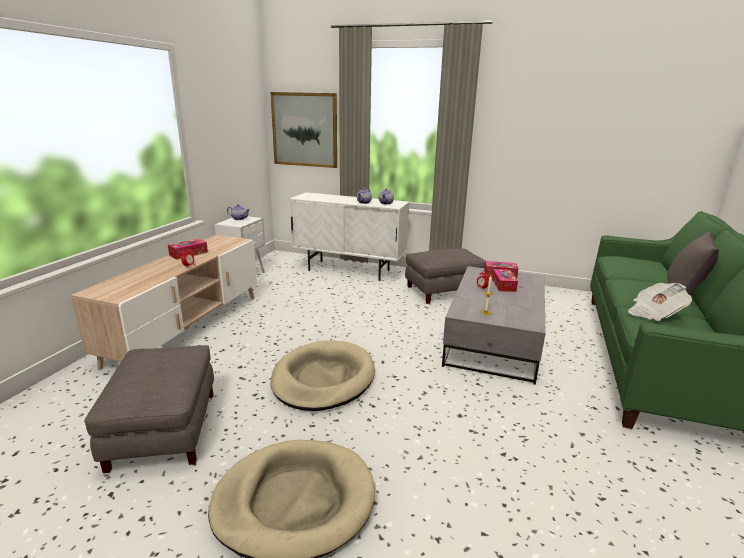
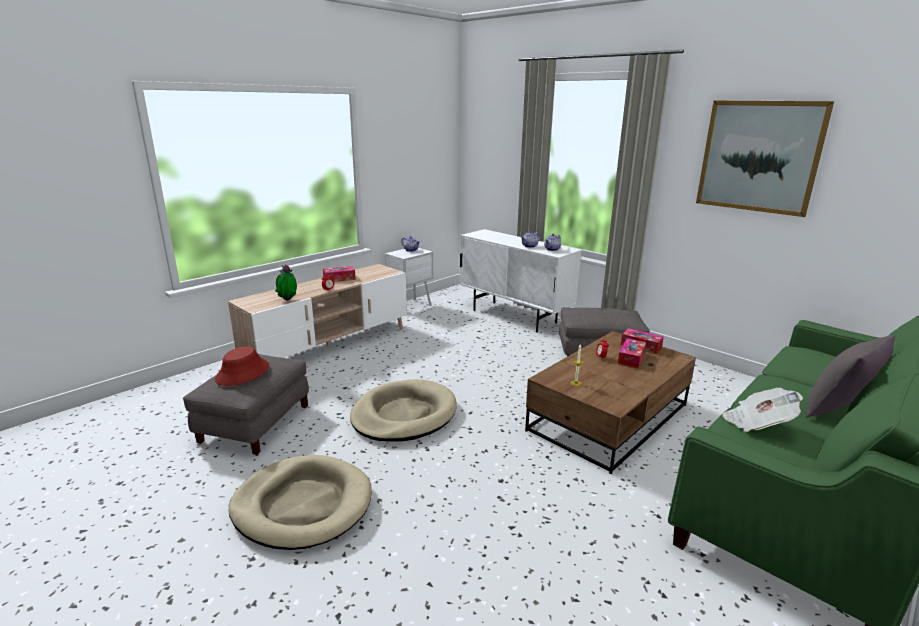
camera: 25 degrees right, 0 degrees up
(151, 283) = (287, 301): none -> potted plant
(151, 372) = (243, 373): none -> red hat
(304, 130) = (492, 164): picture -> picture (759, 156)
(494, 340) = (609, 418): grey coffee table -> brown coffee table

